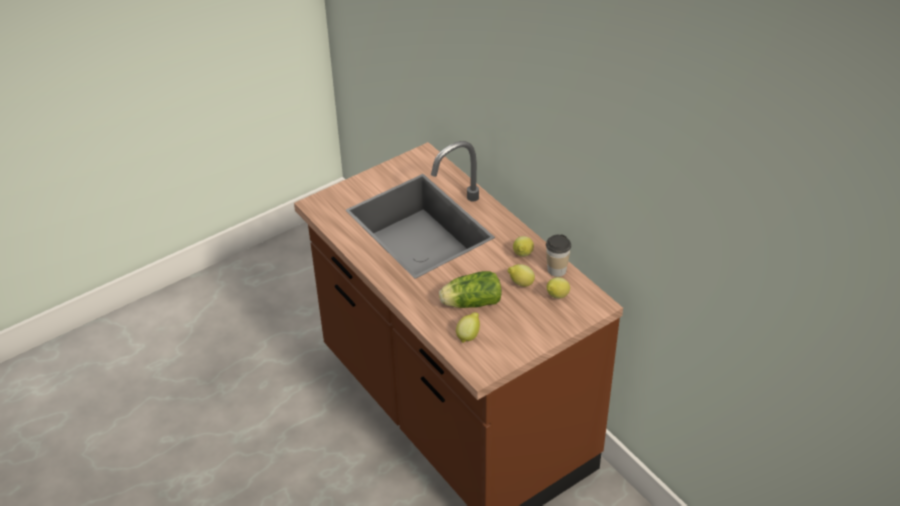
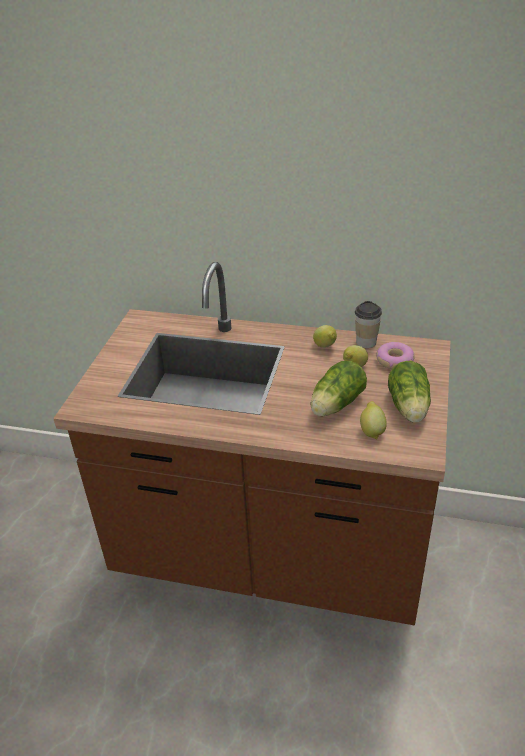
camera: 40 degrees left, 5 degrees down
(515, 337) = (409, 408): none -> lettuce
(556, 297) = (394, 360): lemon -> donut

